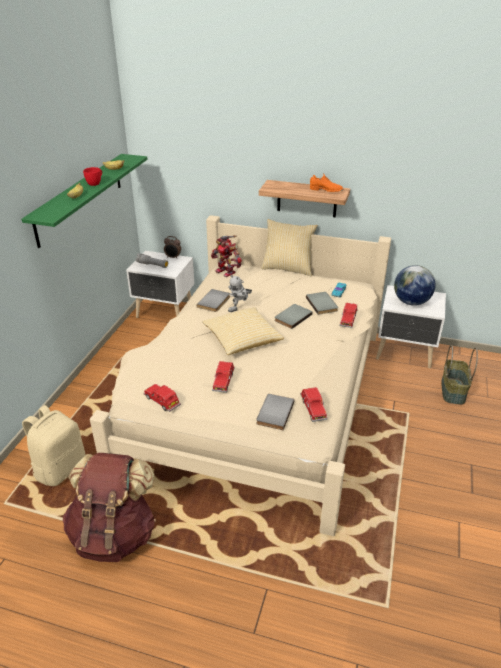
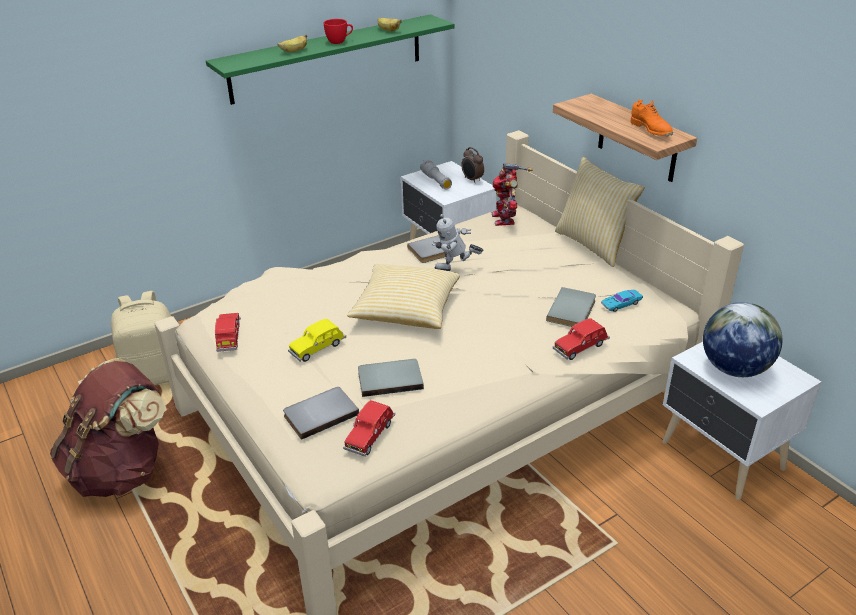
camera: 40 degrees right, 0 degrees up
(223, 381) = (318, 348): red toy car -> yellow toy car
(292, 317) = (505, 309): grey book -> grey book (390, 378)
(452, 391) = (734, 553): basket -> none

